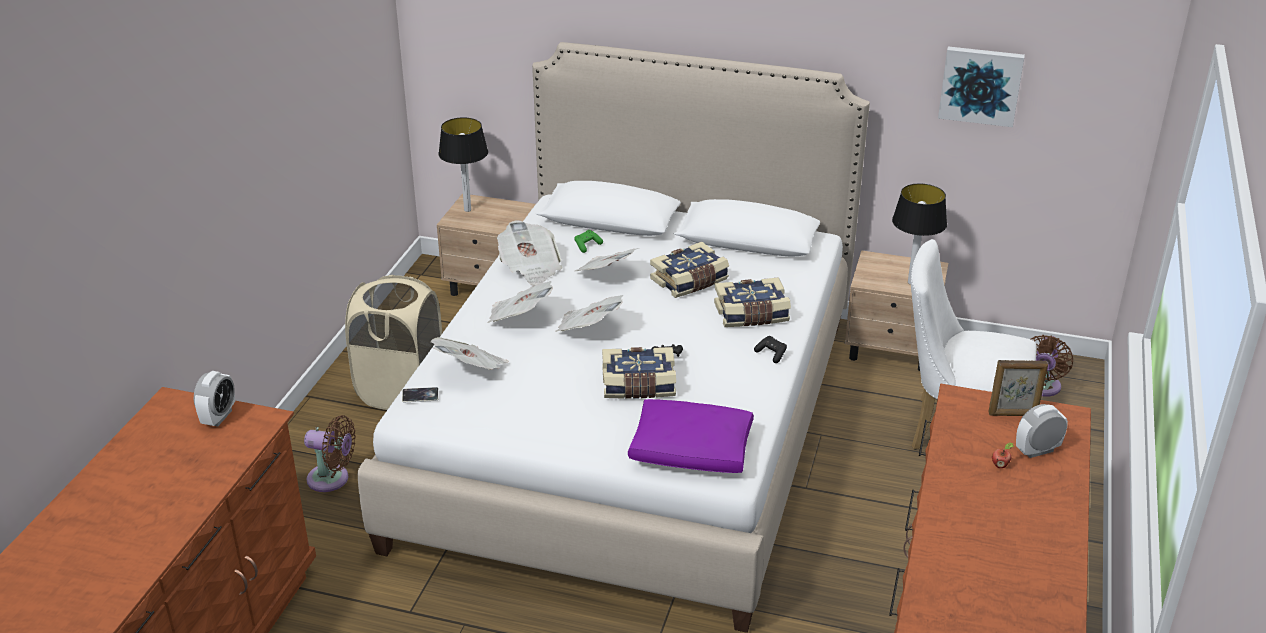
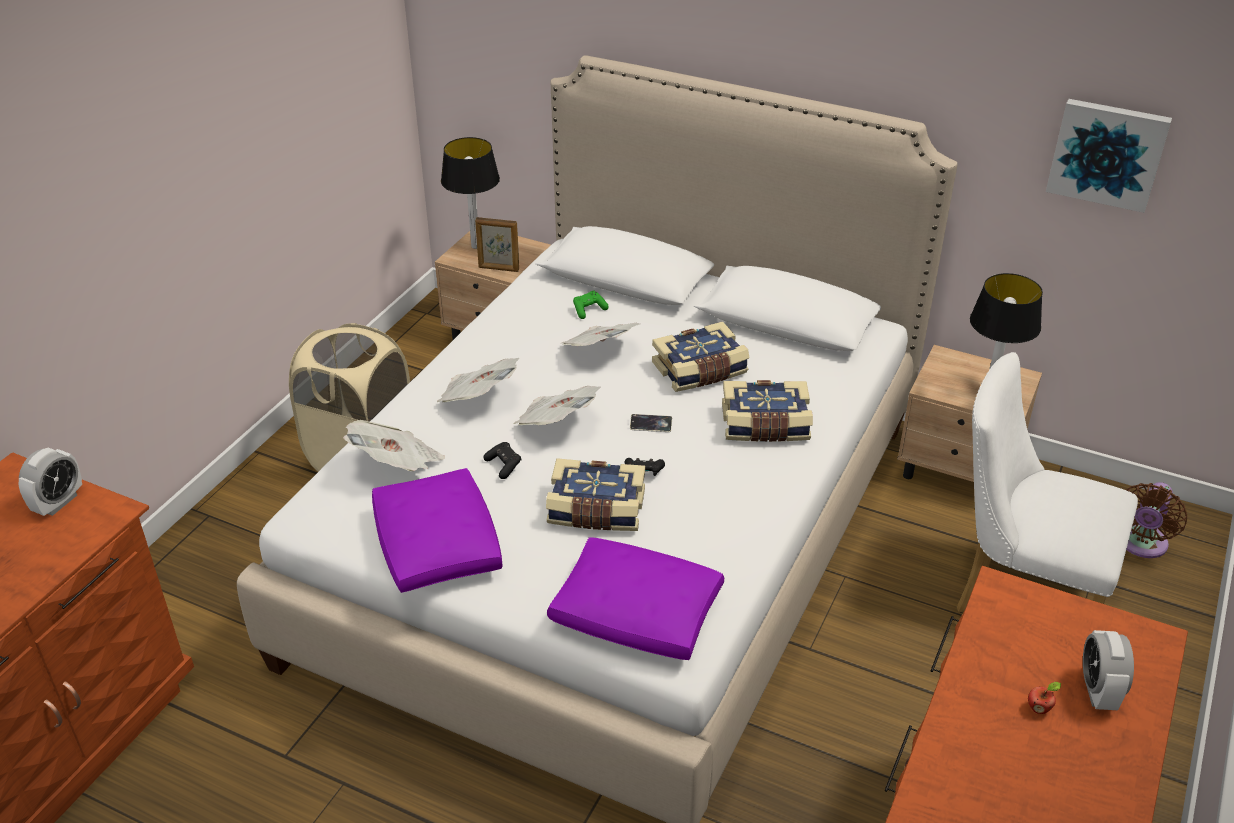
camera: 10 degrees right, 5 degrees up
(332, 479) = (250, 563): brown fan -> none
(420, 397) = (325, 494): phone -> phone (651, 425)
(523, 422) = (438, 546): none -> purple pillow
(530, 268) = (512, 333): newspaper -> none
(771, 354) = (776, 484): black game controller -> black game controller (504, 465)
(1013, 414) = (1073, 627): picture frame -> picture frame (498, 269)
(1037, 450) = (1098, 691): alarm clock -> alarm clock turned 75 degrees counterclockwise

